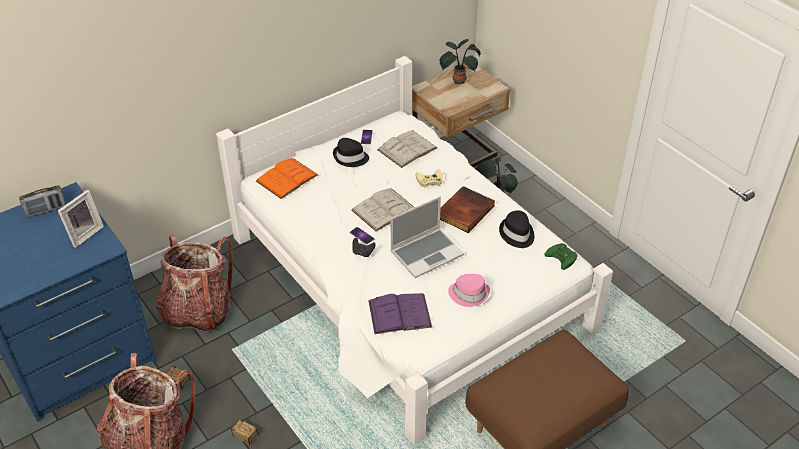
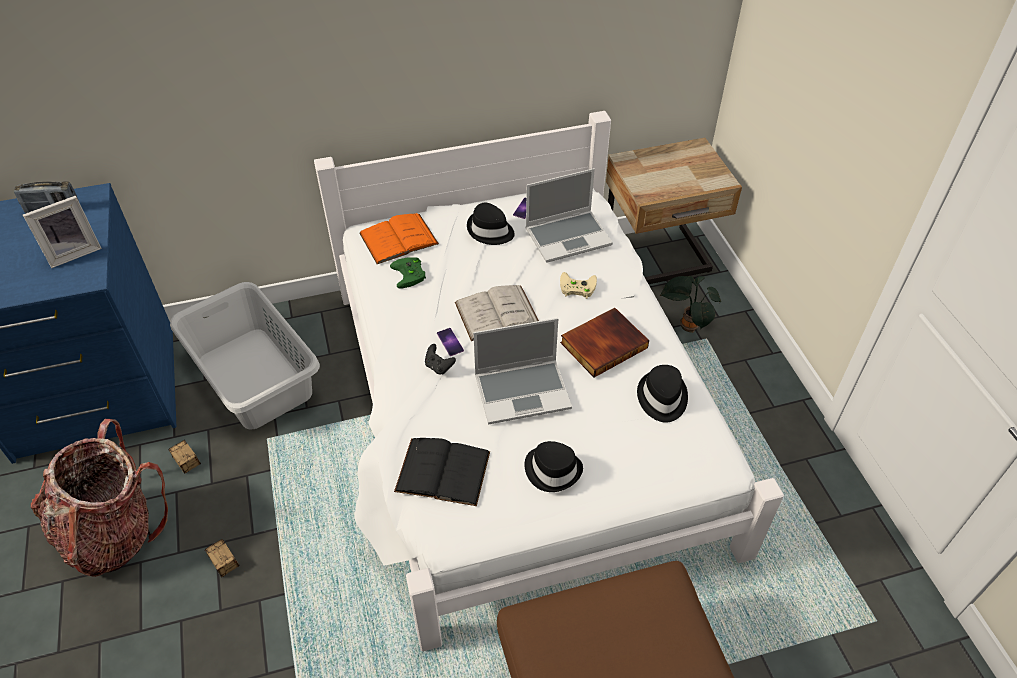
camera: 20 degrees right, 5 degrees up
(198, 311) = (255, 376): backpack -> grey laundry basket
(399, 314) = (443, 471): purple book -> black book
(407, 149) = (568, 236): white book -> laptop
(459, 80) = (677, 160): potted plant -> none
(469, 293) = (553, 470): pink hat -> black hat
(563, 257) = (714, 453): green game controller -> green game controller (410, 275)

